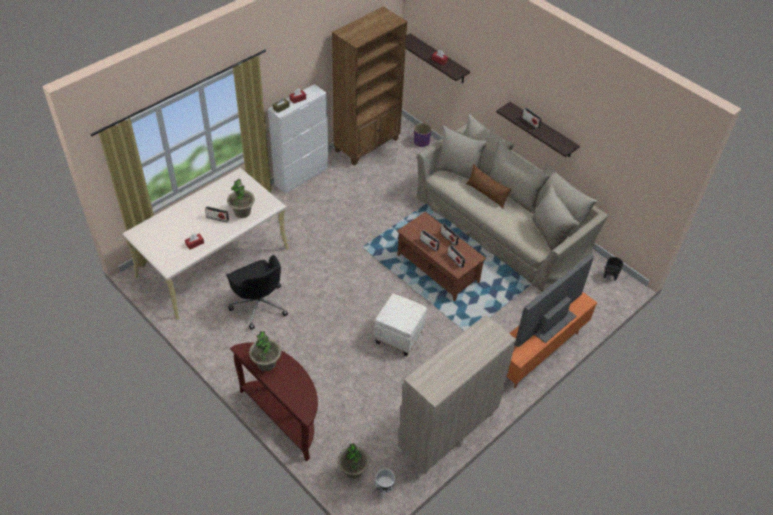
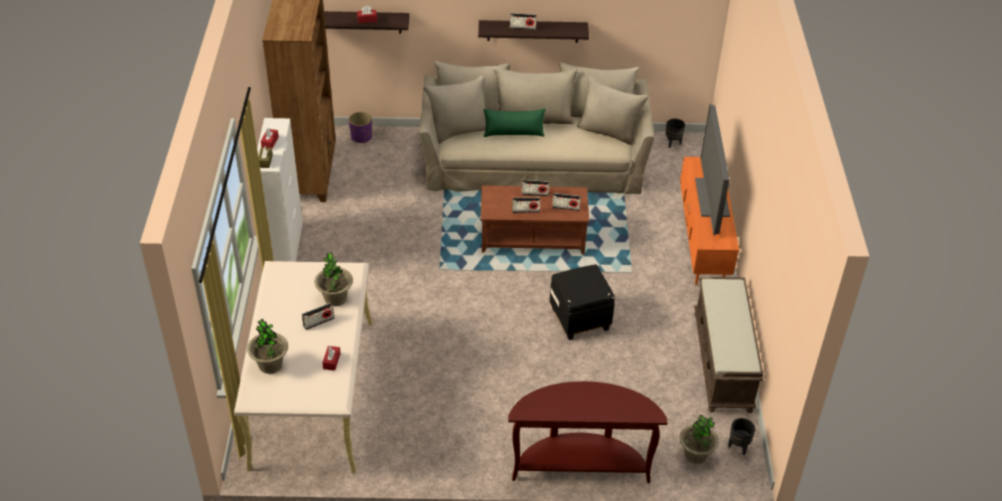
camera: 45 degrees left, 5 degrees down
(259, 304) = (417, 393): black office chair -> none
(266, 363) = (560, 404): potted plant -> potted plant (270, 365)
(384, 490) = (738, 447): white planter -> black planter
(399, 335) = (579, 318): white ottoman -> black ottoman
(447, 433) = (723, 362): beige cabinet -> brown bench
(486, 194) = (514, 133): brown pillow -> green pillow

